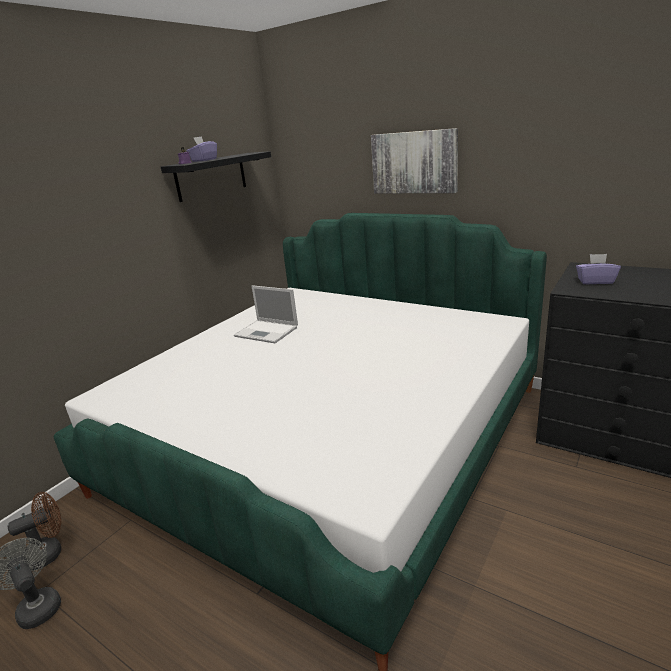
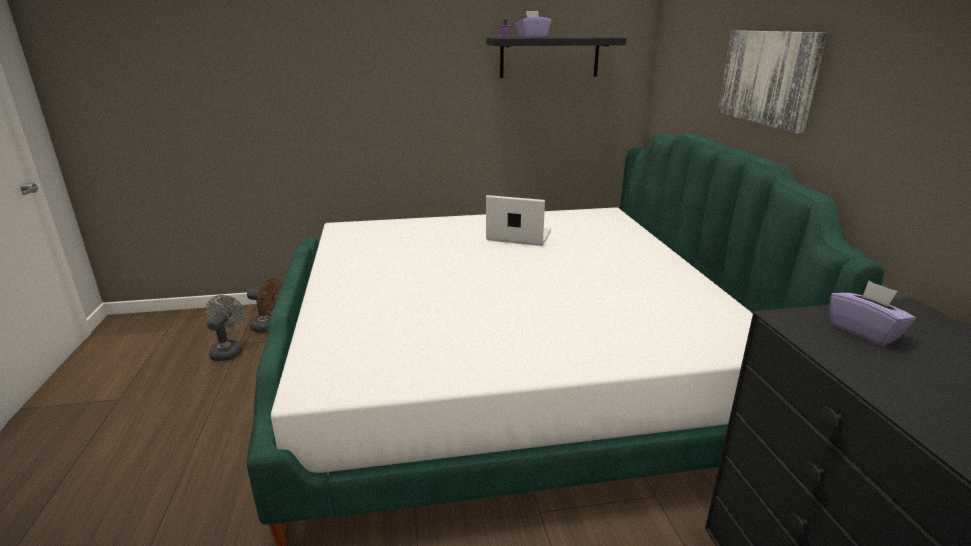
camera: 45 degrees right, 0 degrees up
(267, 332) = (517, 236): laptop -> laptop turned 120 degrees clockwise

